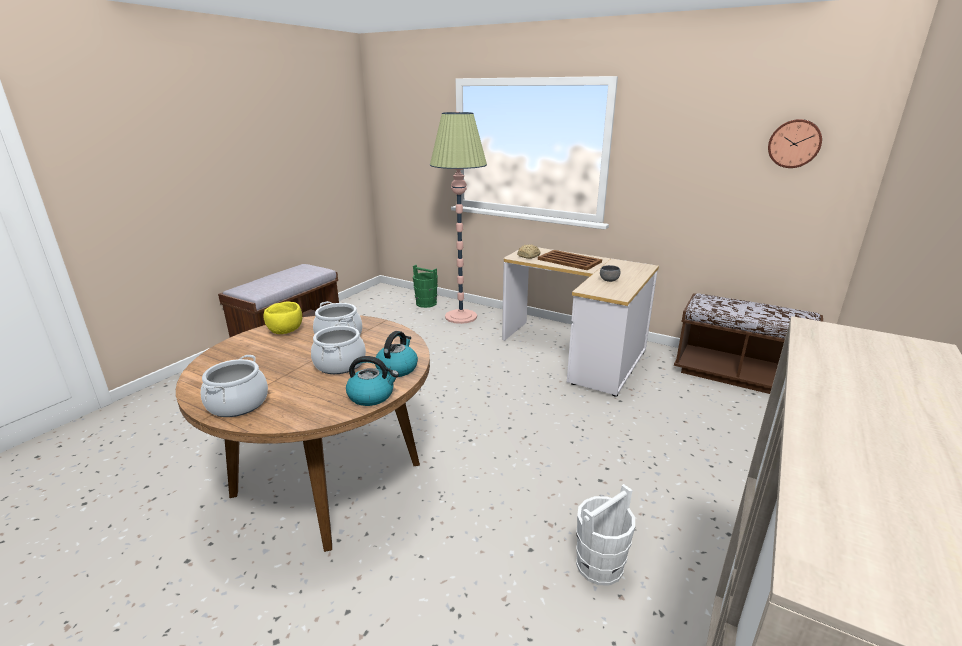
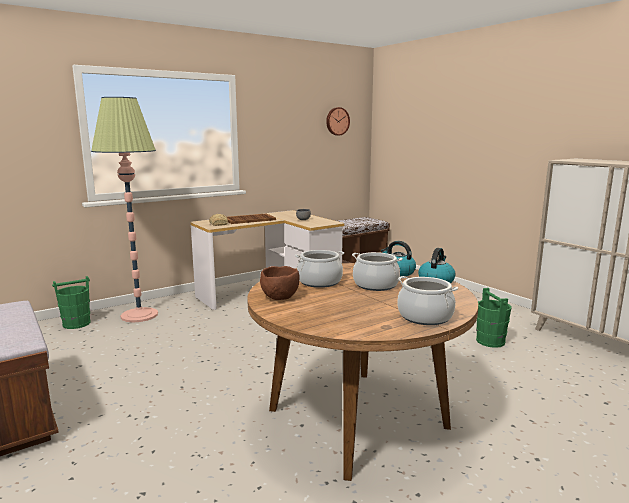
camera: 65 degrees left, 10 degrees down
(286, 331) = (280, 297): yellow bowl -> brown bowl
(599, 565) = (490, 341): white bucket -> green bucket

